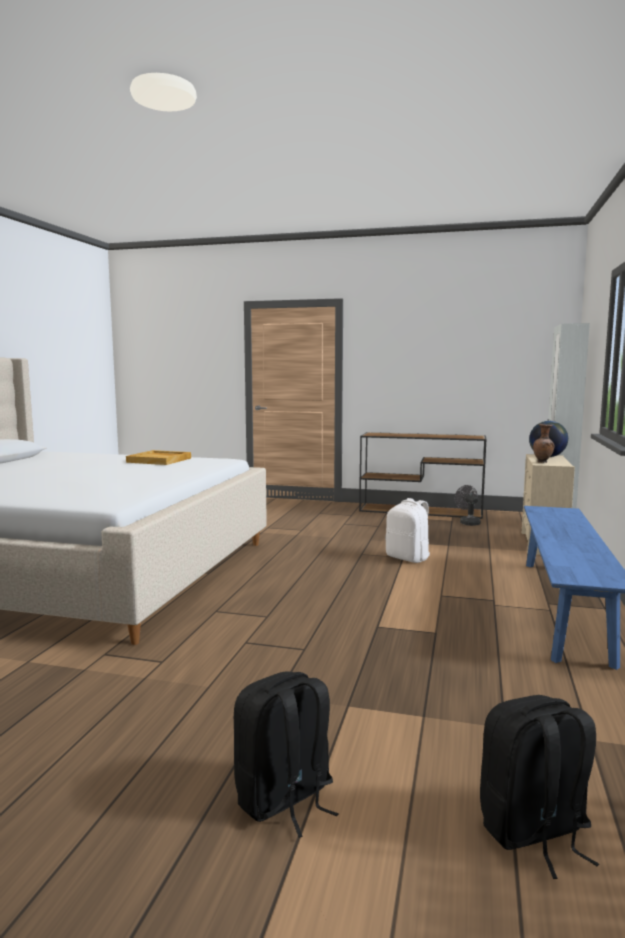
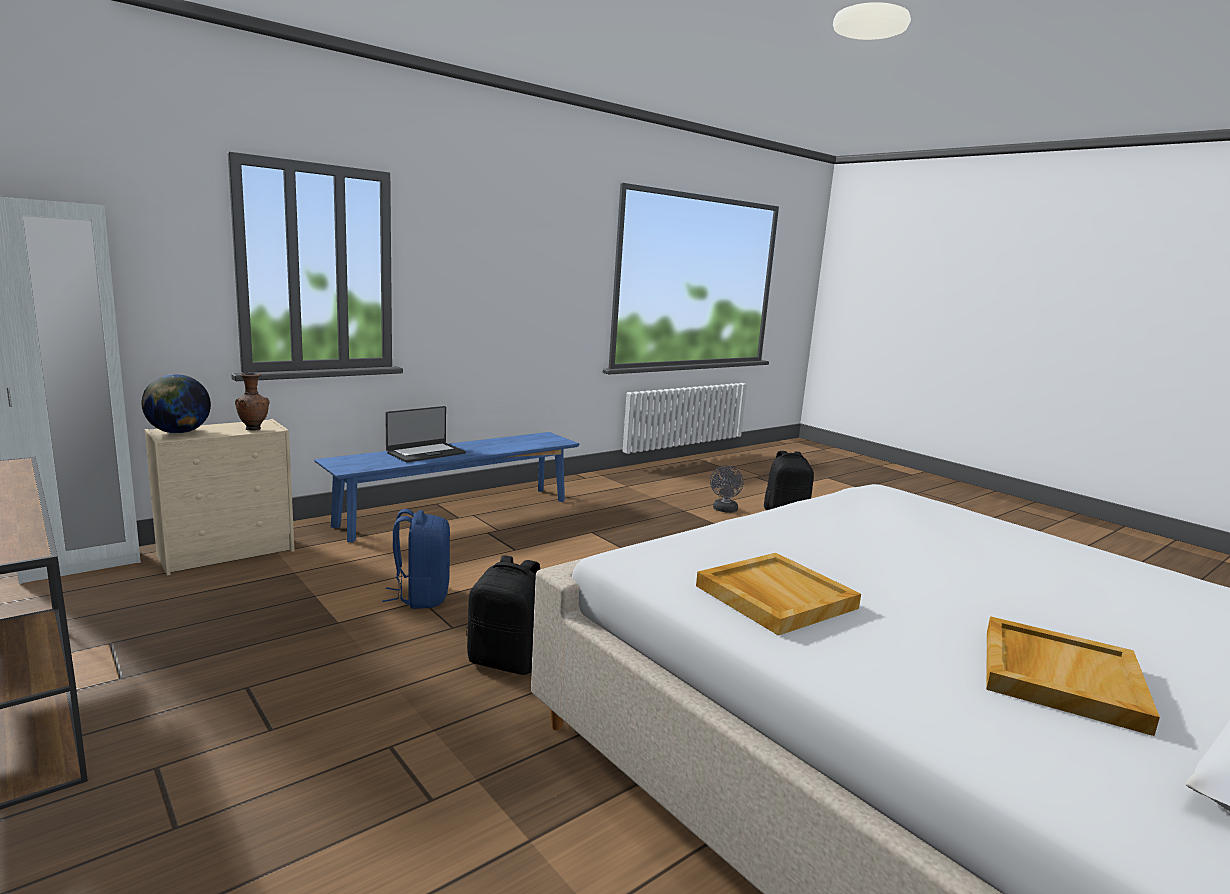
camera: 145 degrees left, 5 degrees up
(56, 462) = (1059, 676): none -> beige tray
(408, 558) = (421, 597): white backpack -> blue backpack
(468, 522) = (117, 626): grey fan -> grey fan (724, 510)
(534, 832) = (701, 484): black backpack -> black backpack (507, 661)
(567, 528) = (425, 453): none -> laptop

